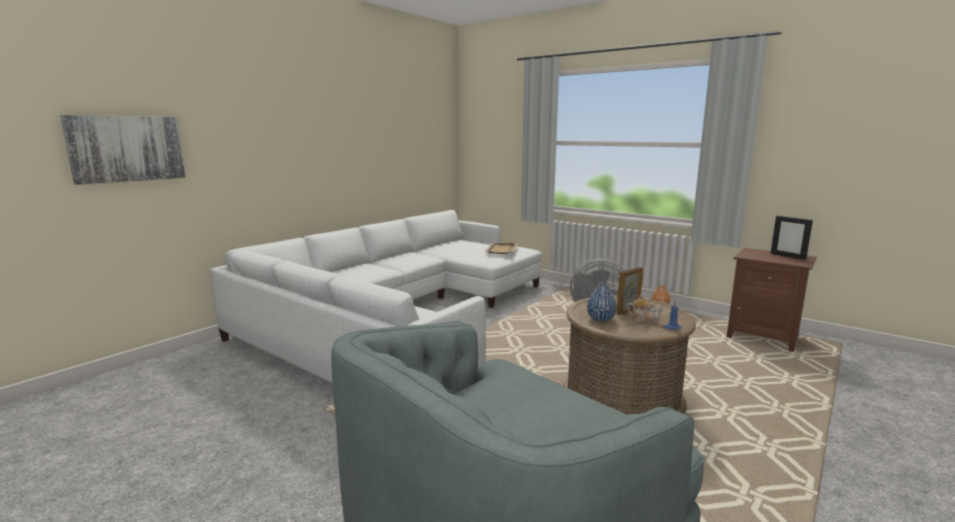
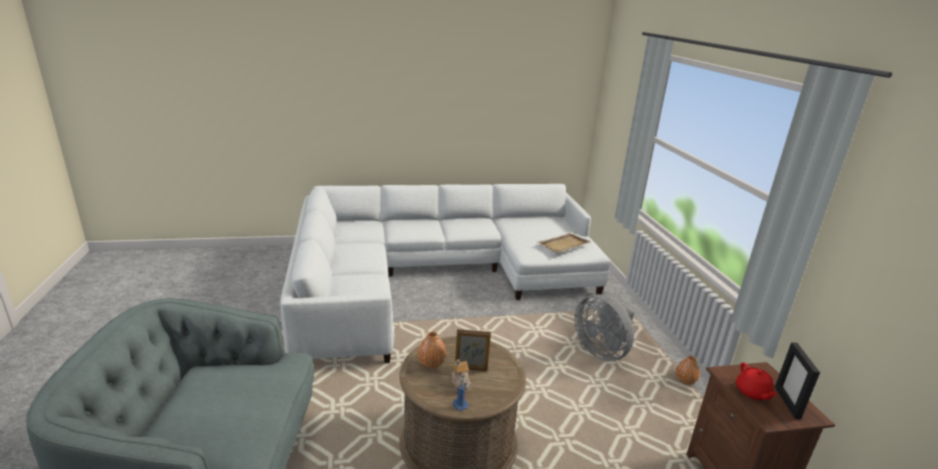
camera: 40 degrees right, 10 degrees up
(127, 148) = (257, 103): picture -> none
(600, 319) = (431, 363): blue vase -> orange vase
(771, 258) = (752, 392): none -> red teapot

